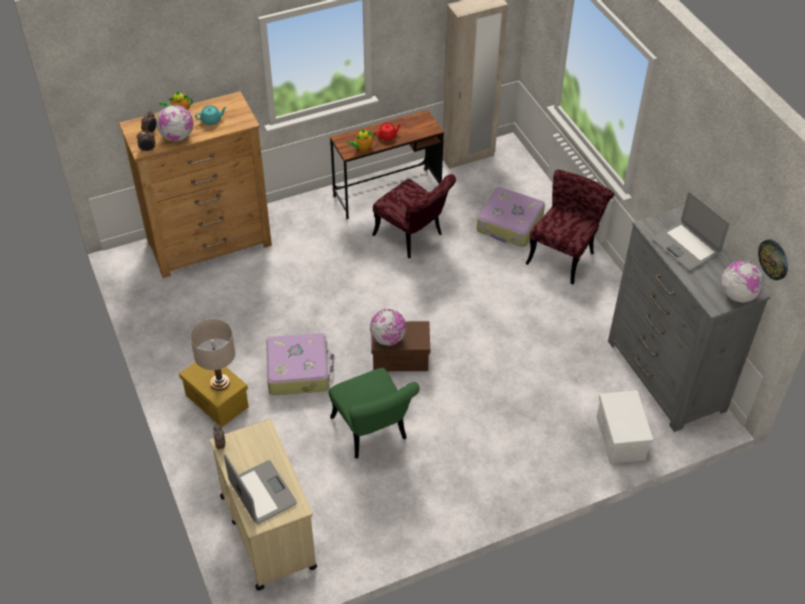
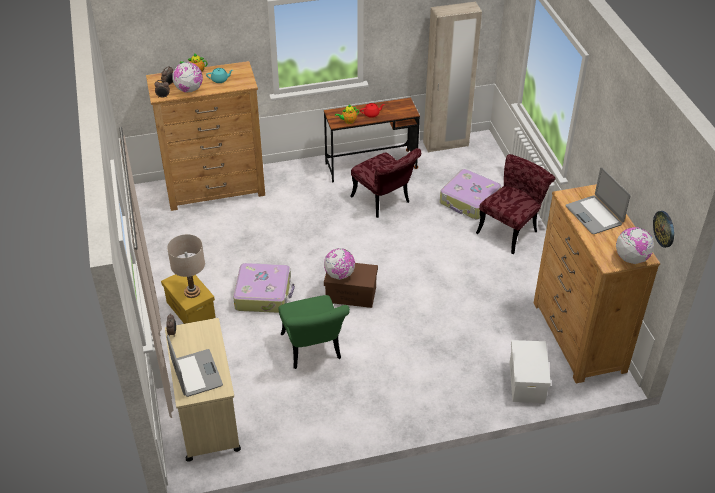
camera: 10 degrees right, 5 degrees down
(665, 376) = (578, 337): grey dresser -> brown dresser

